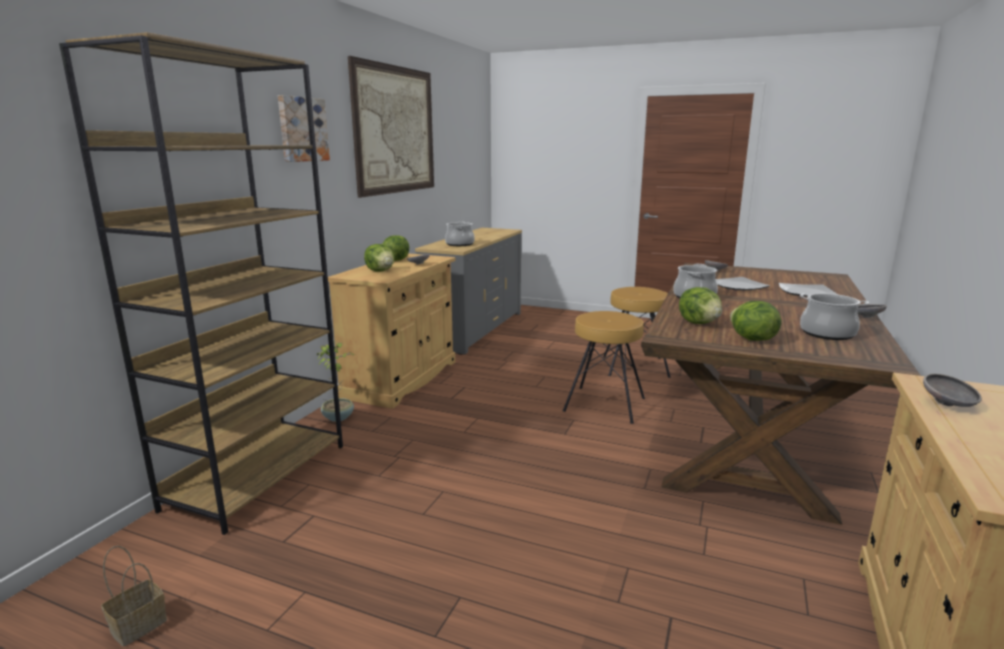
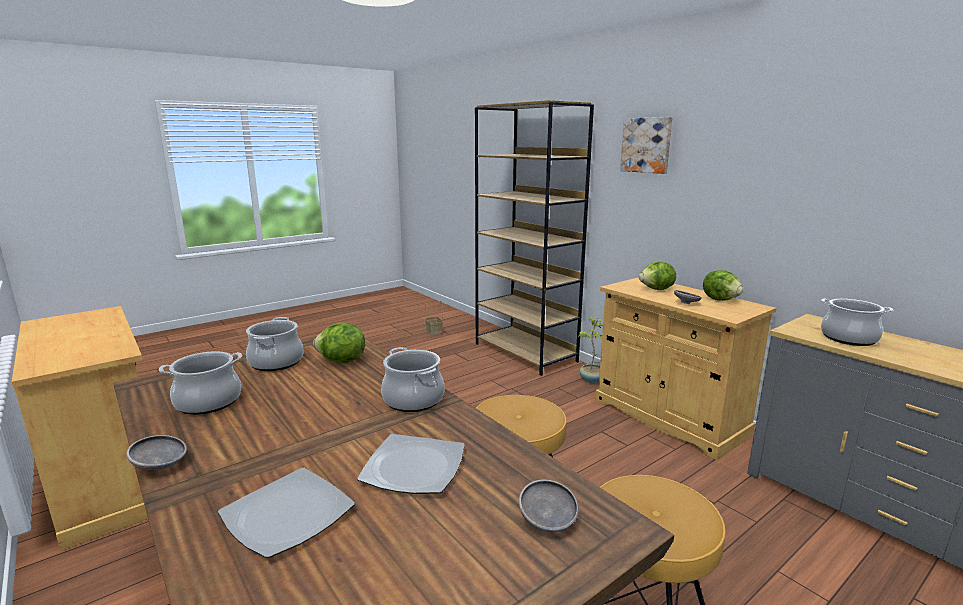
camera: 120 degrees right, 0 degrees up
(395, 130) = (809, 145): picture -> none
(751, 339) = (276, 362): lettuce -> cooking pot
(948, 405) = (108, 342): grey bowl -> none

